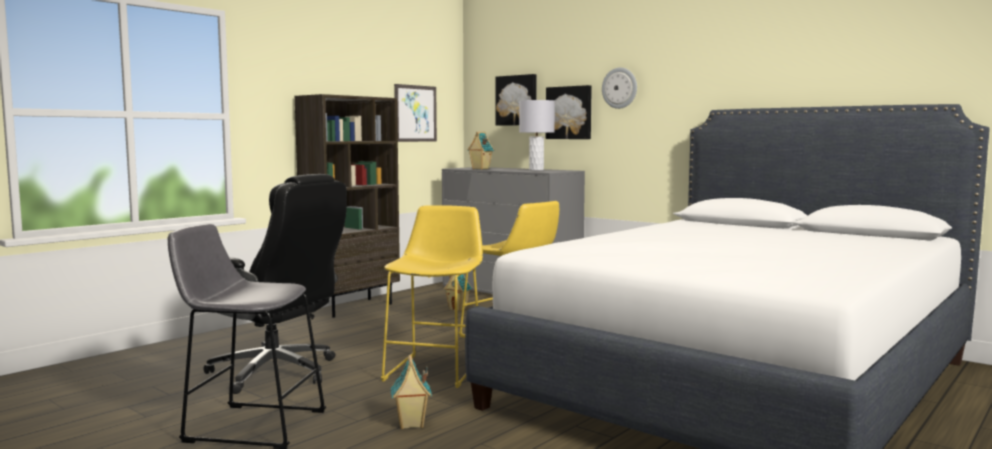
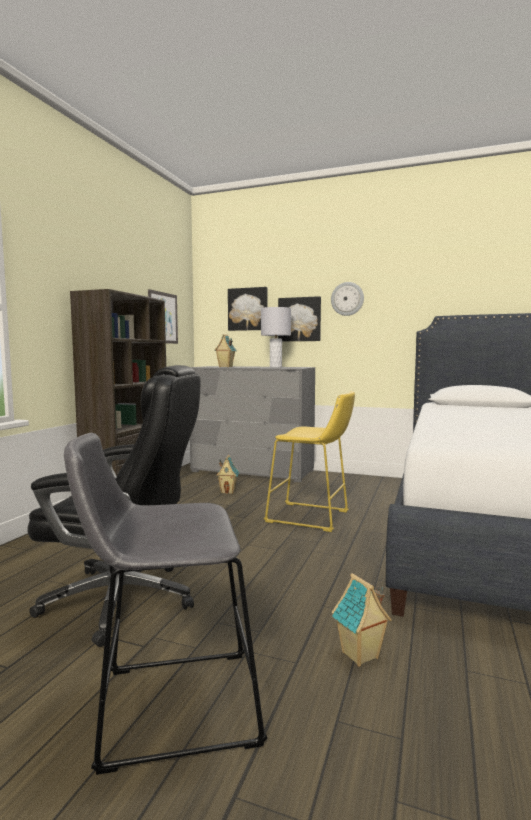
camera: 20 degrees left, 0 degrees up
(437, 369) = (291, 565): yellow stool -> none

